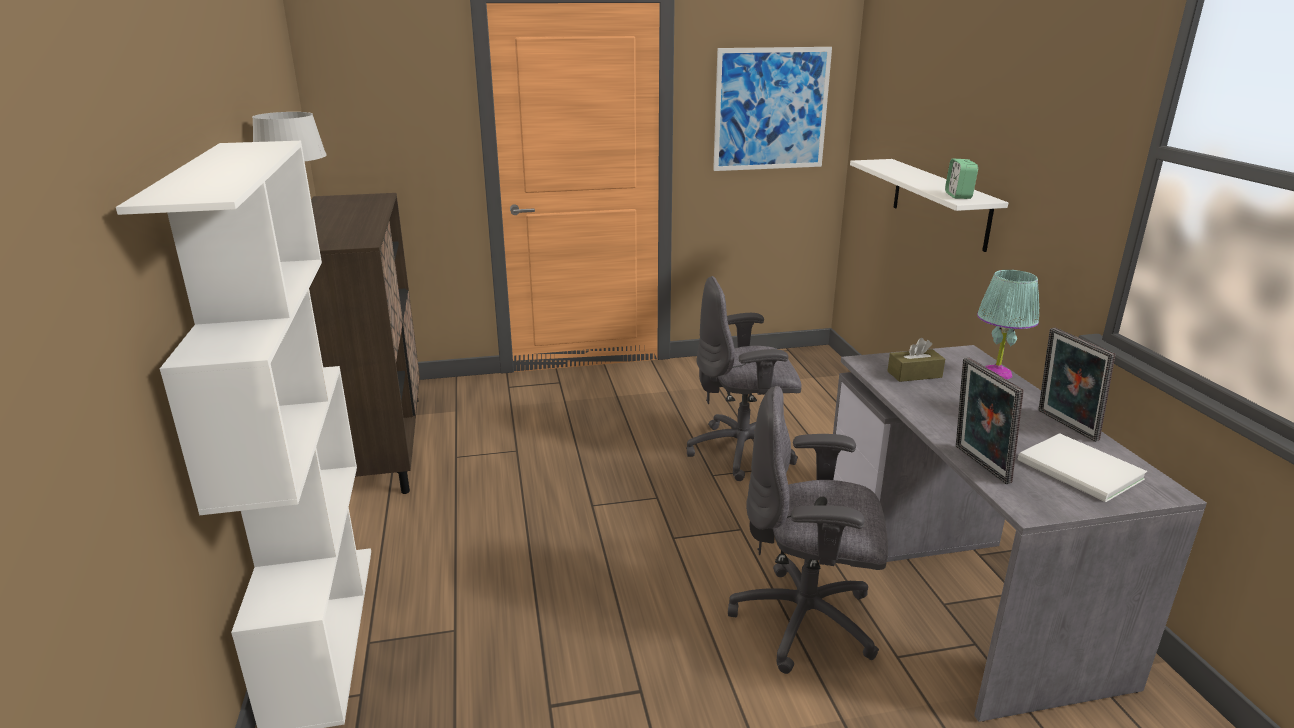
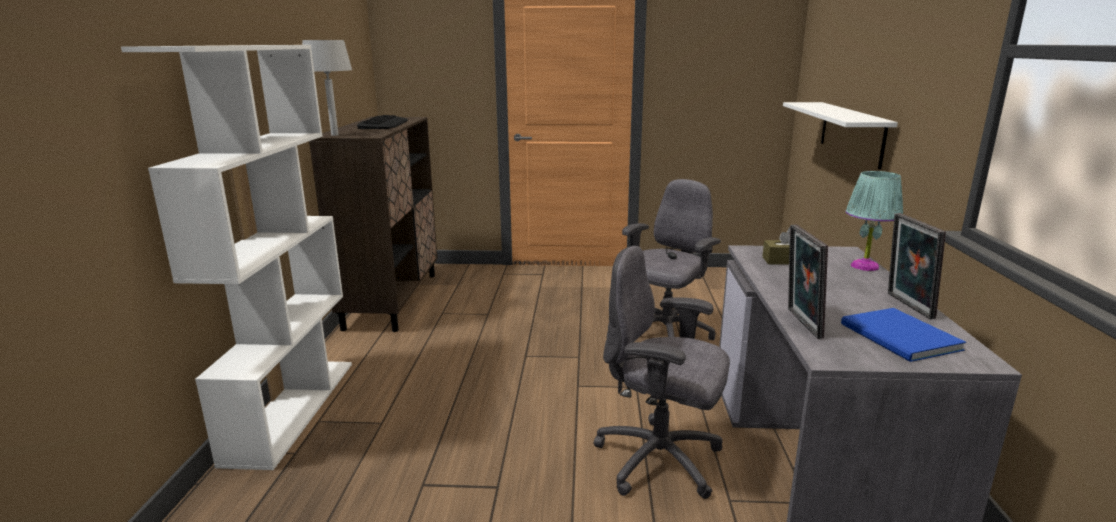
camera: 15 degrees right, 5 degrees down
(352, 214) = (384, 124): none -> keyboard
(743, 451) = (665, 334): grey office chair -> grey office chair turned 120 degrees clockwise
(771, 109) = (727, 65): picture -> none
(958, 195) = (854, 118): alarm clock -> none
(1081, 472) = (900, 338): white book -> blue book

